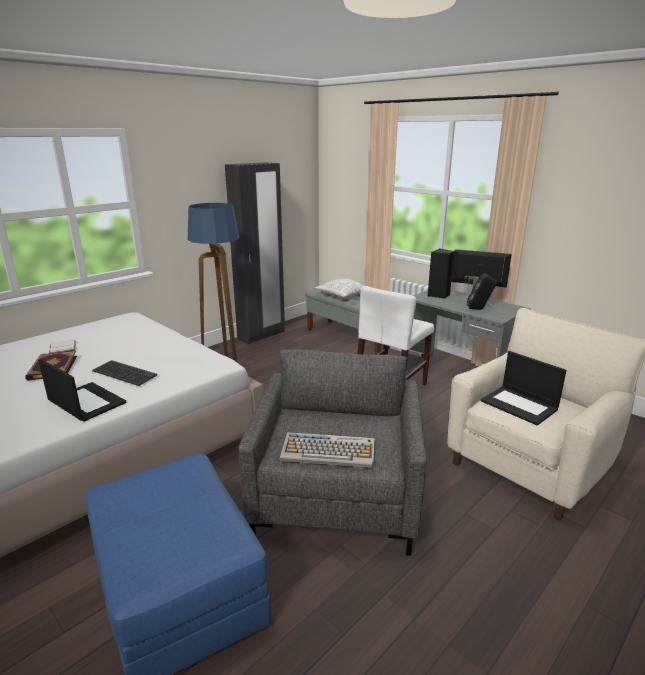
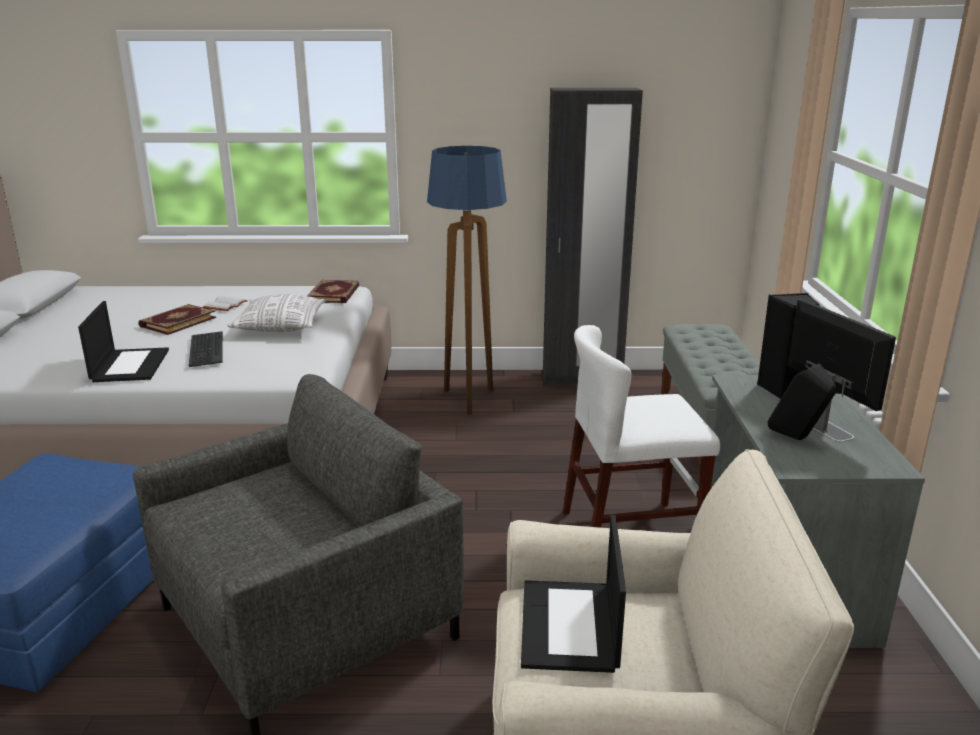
camera: 45 degrees right, 0 degrees up
(130, 320) = (335, 294): none -> book
(329, 451) = (216, 528): keyboard -> none
(342, 295) = (708, 347): pillow -> pillow (281, 327)

